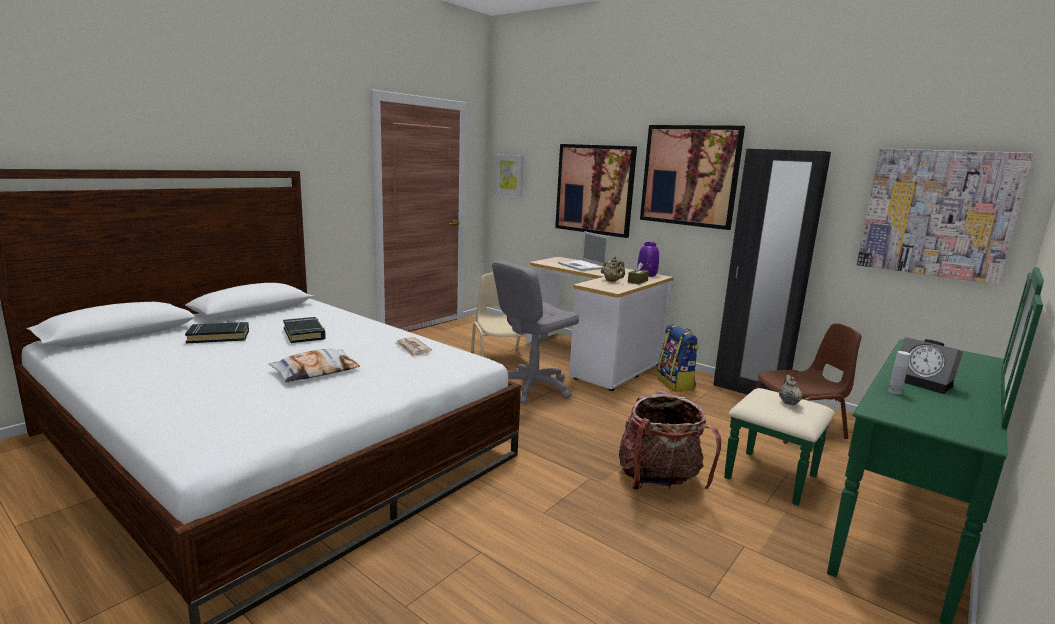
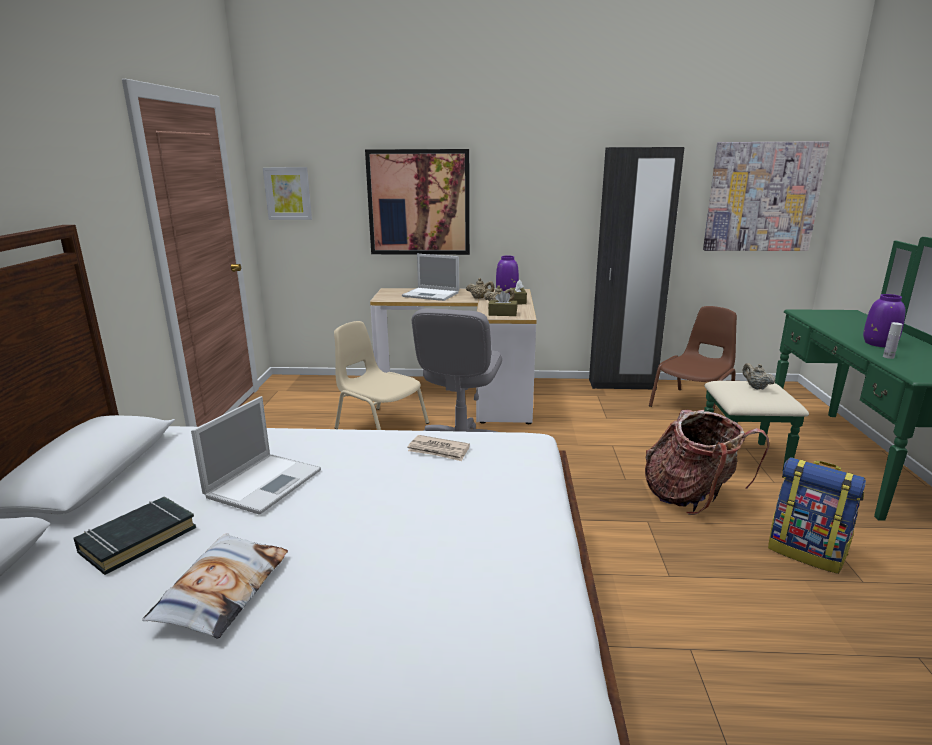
camera: 35 degrees left, 5 degrees up
(304, 334) = (265, 482): black book -> laptop
(316, 371) = (401, 530): pillow -> pillow (222, 591)
(601, 285) = (502, 314): none -> brown tissue box
(676, 384) = (566, 397): backpack -> backpack (806, 552)
(689, 176) = (535, 179): picture -> none
(924, 383) = (879, 343): alarm clock -> purple vase

